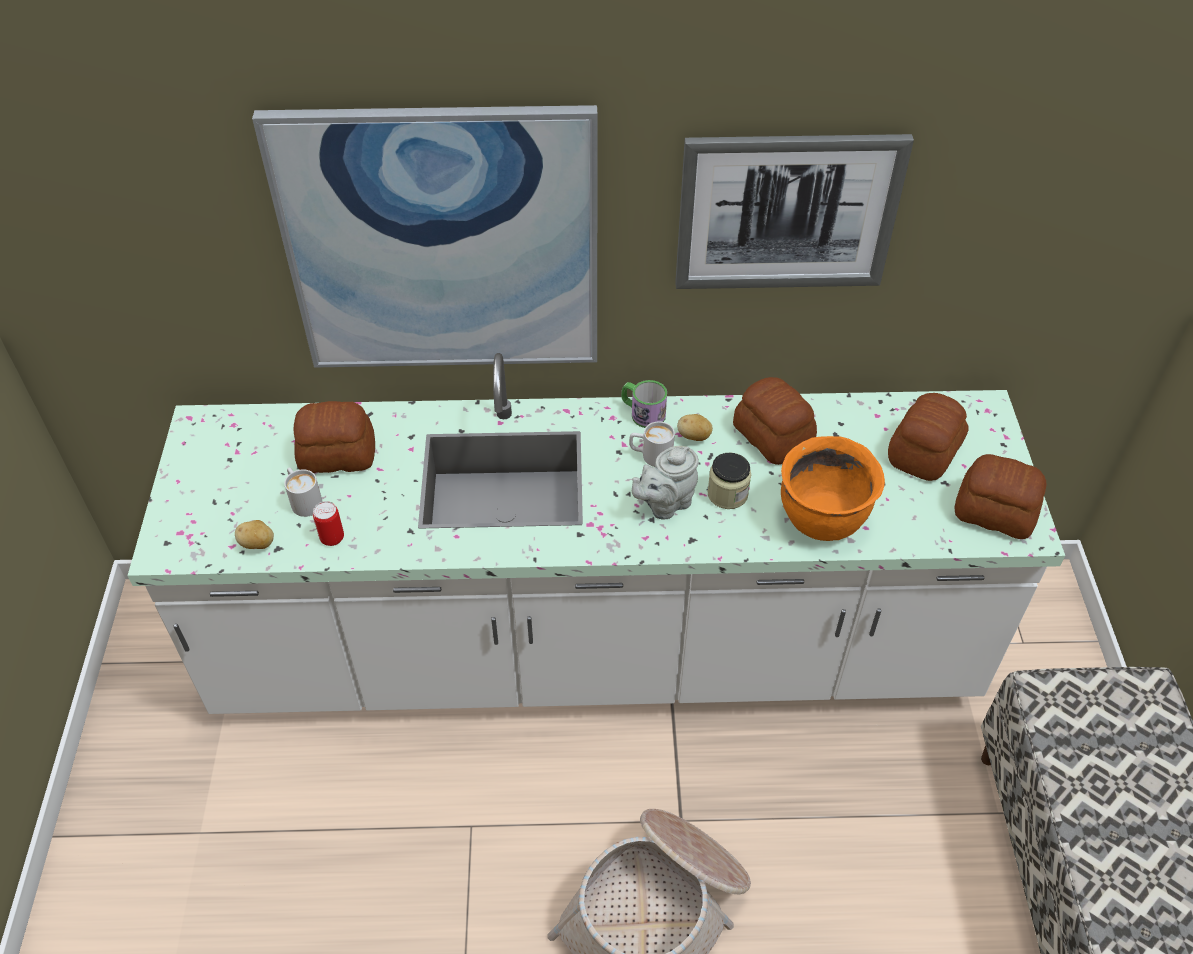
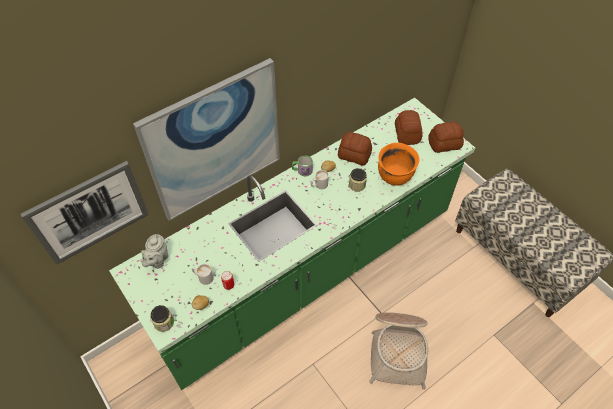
camera: 35 degrees left, 5 degrees up
(177, 536) = (164, 322): none -> jar
(336, 454) = (199, 251): bread -> none
(596, 651) = (306, 272): white counter -> green counter
(665, 504) = (339, 201): grey teapot -> grey teapot (157, 260)
(787, 212) = (339, 67): picture -> picture (89, 212)

